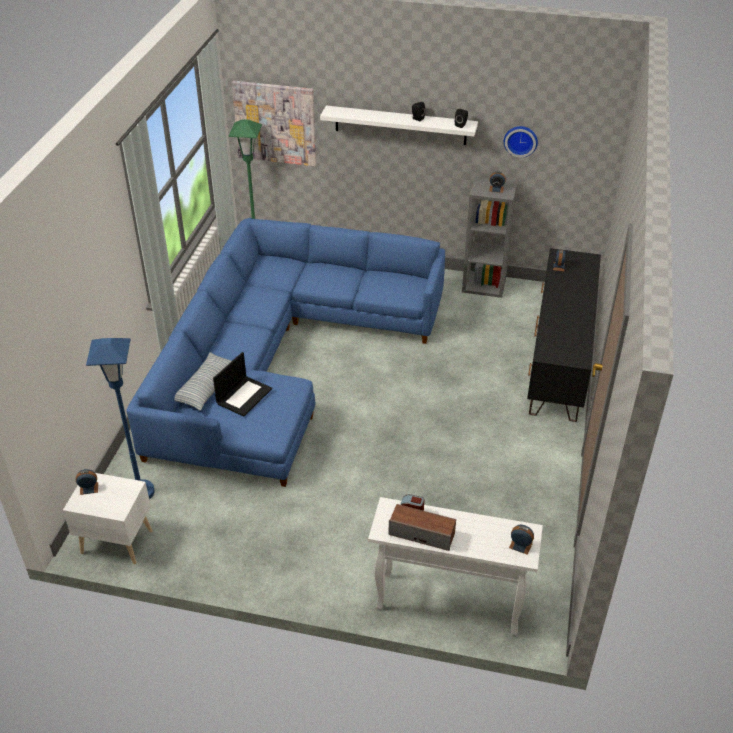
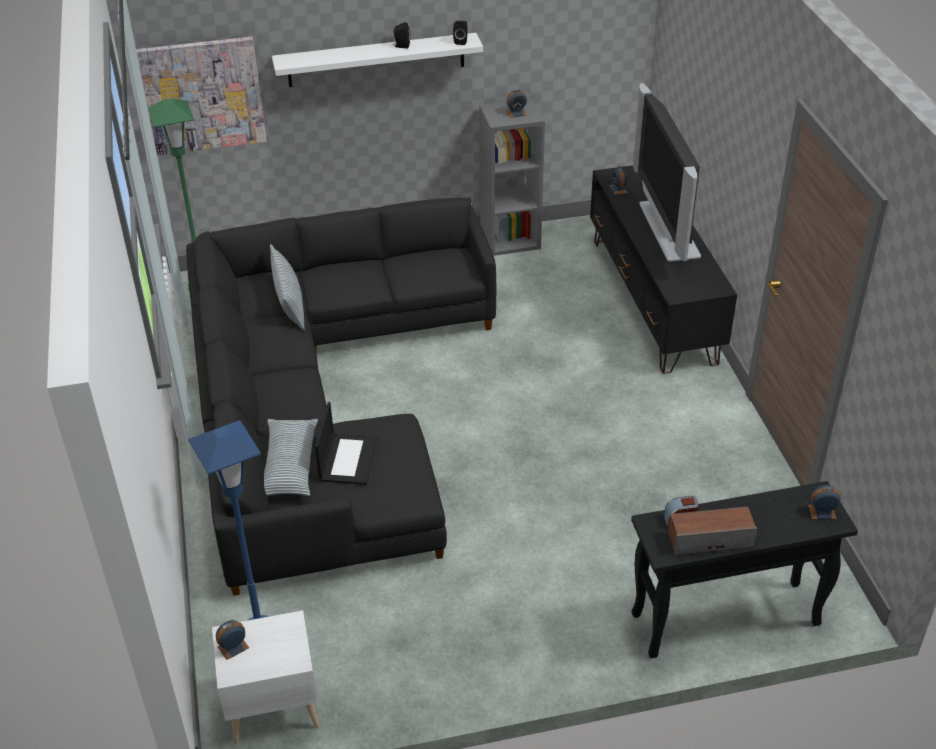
camera: 25 degrees left, 0 degrees up
(279, 358) = (323, 403): blue sofa -> black sofa
(282, 282) = (289, 303): none -> pillow
(447, 604) = (724, 620): white console table -> black console table
(520, 140) = (531, 45): wall clock -> none
(573, 306) = (666, 230): none -> television

